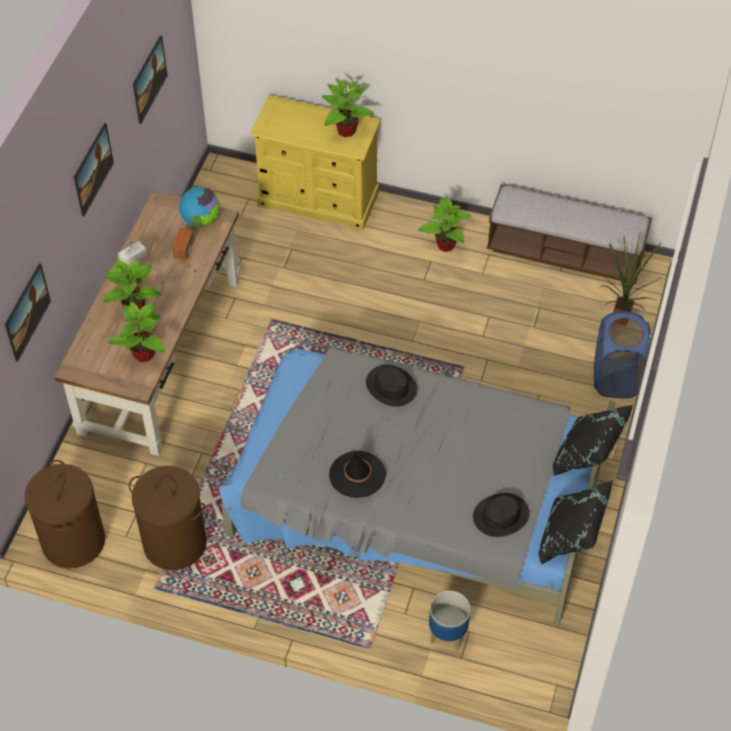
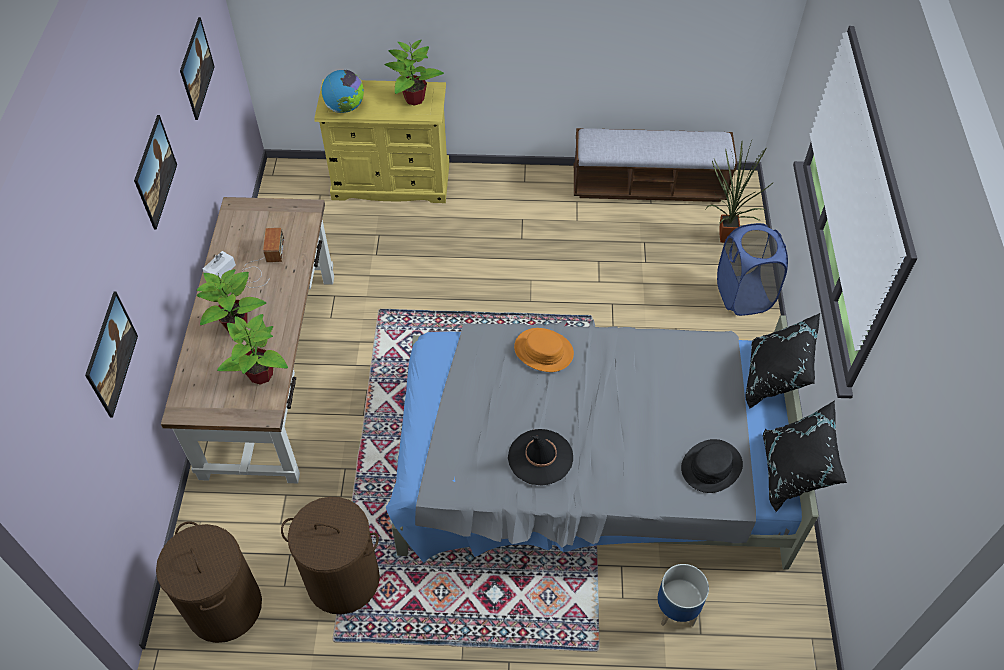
camera: 15 degrees left, 0 degrees up
(201, 221) = (286, 217): globe -> globe (345, 108)
(391, 386) = (543, 351): black hat -> orange hat
(445, 245) = (531, 200): potted plant -> none

